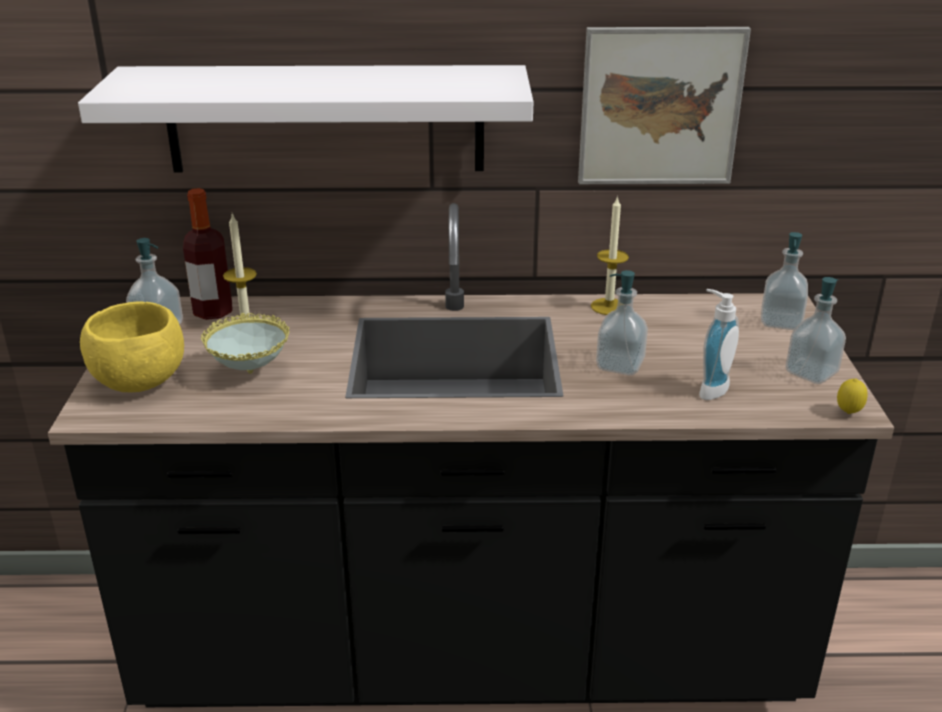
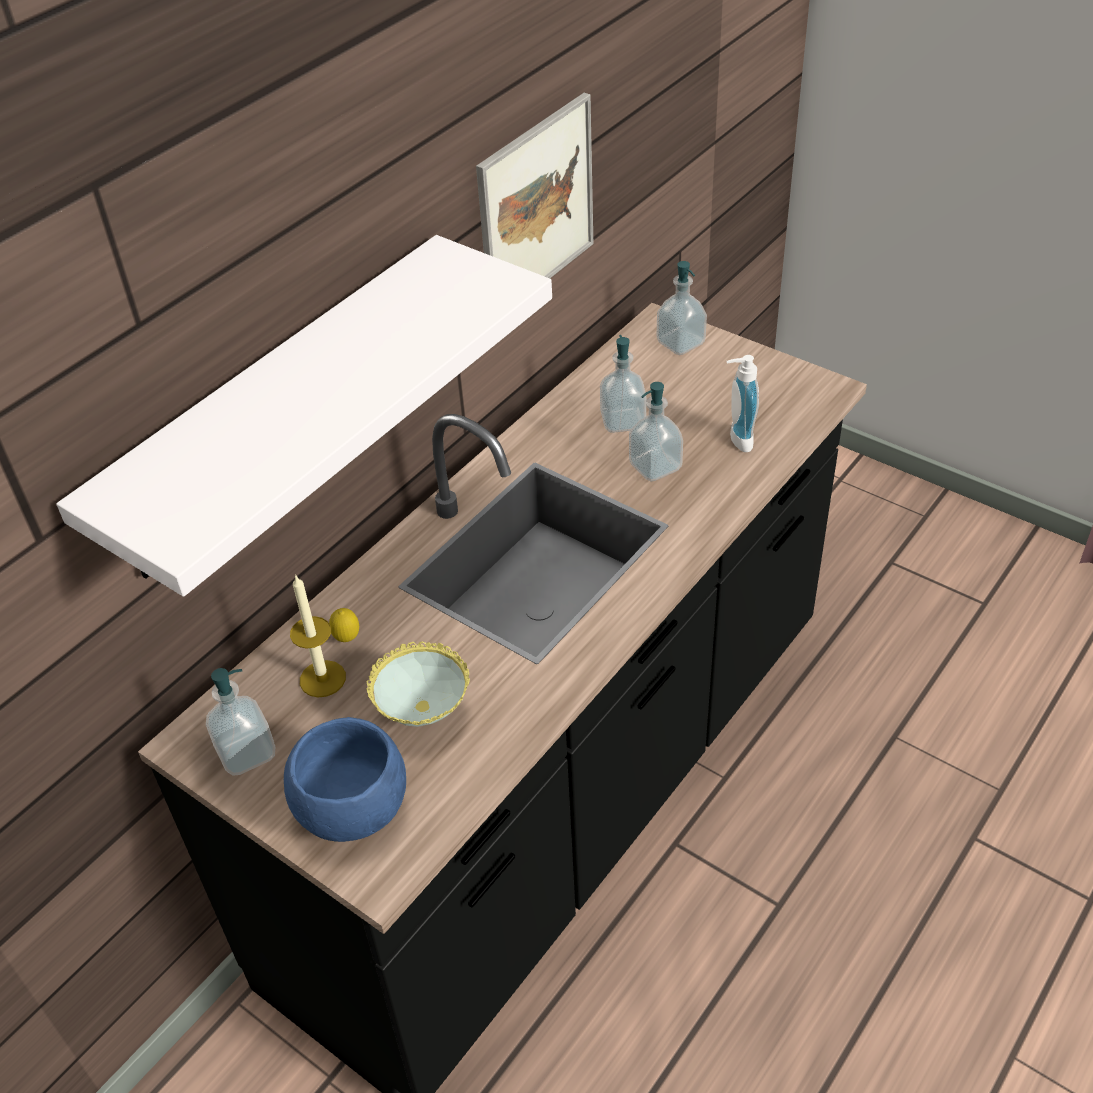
camera: 50 degrees left, 15 degrees up
(140, 383) = (354, 810): yellow bowl -> blue bowl
(213, 312) = (259, 692): bottle -> none
(609, 306) = (555, 418): candle -> none
(811, 373) = (765, 375): soap dispenser -> soap dispenser (623, 421)
(848, 413) = (832, 393): lemon -> lemon (347, 639)

